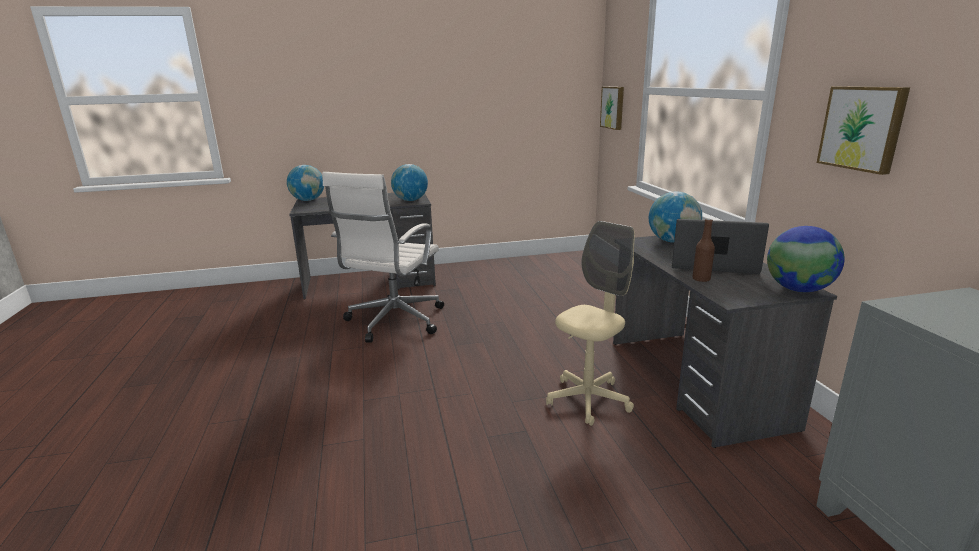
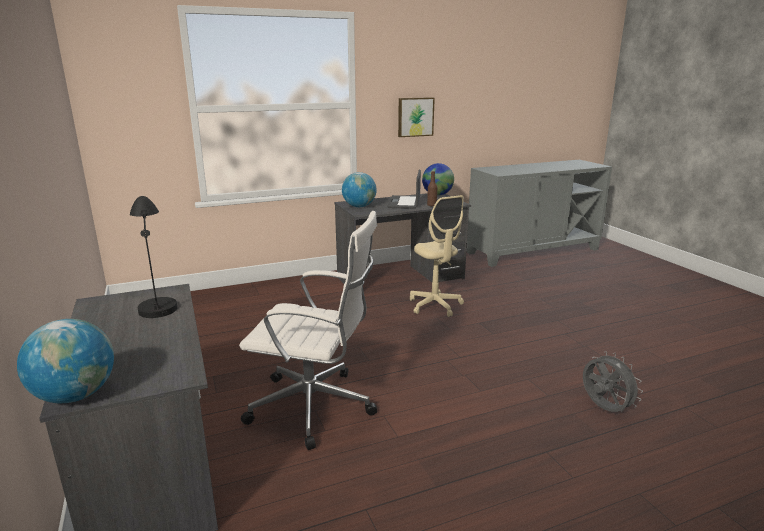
camera: 100 degrees left, 0 degrees up
(265, 483) = (604, 409): none -> grey fan
(410, 200) = (157, 297): globe -> black table lamp
(588, 400) = (435, 305): beige office chair -> beige office chair turned 150 degrees counterclockwise
(613, 107) = (120, 132): picture -> none

